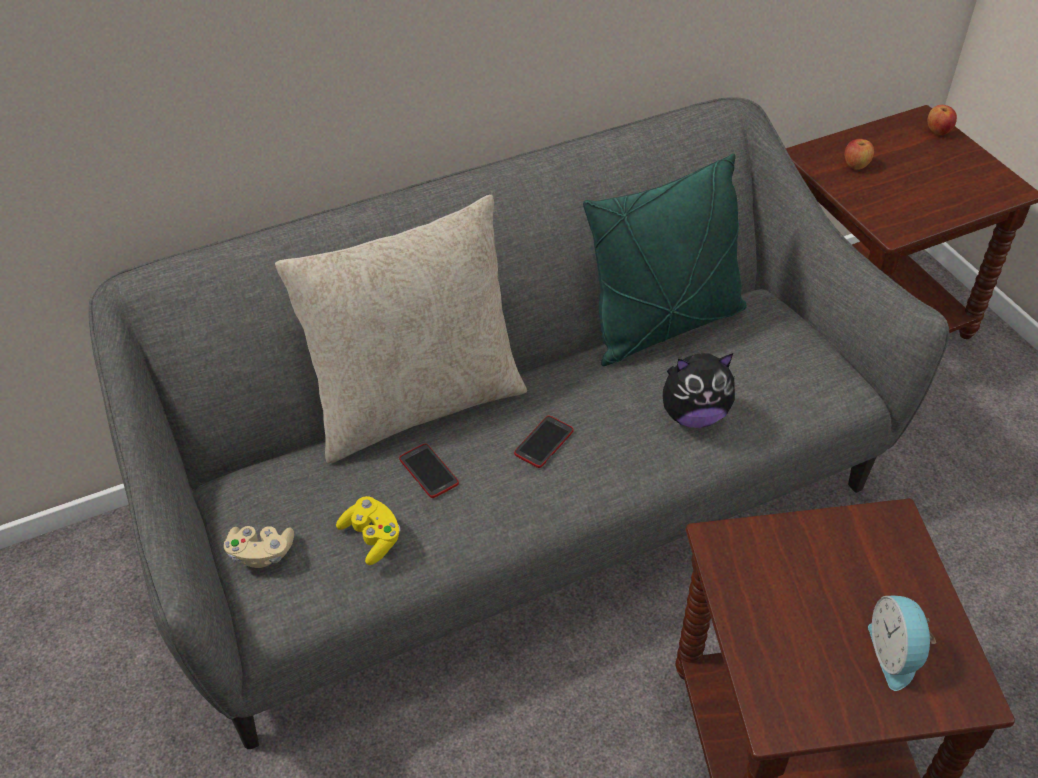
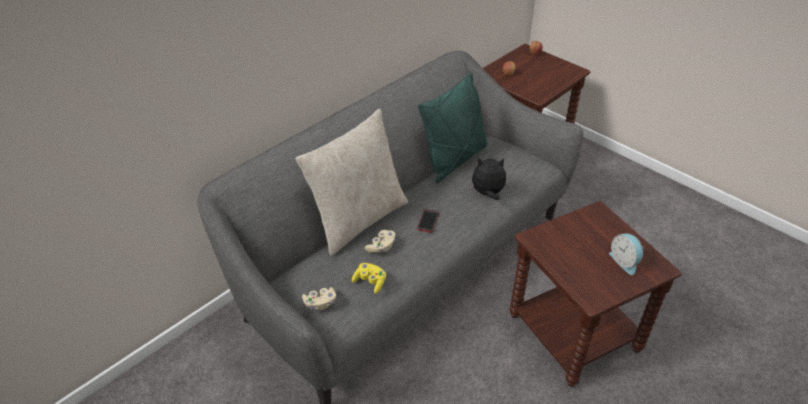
camera: 20 degrees left, 5 degrees down
(428, 471) = (381, 247): phone -> beige game controller
(693, 415) = (487, 193): plush toy -> plush toy turned 150 degrees counterclockwise

